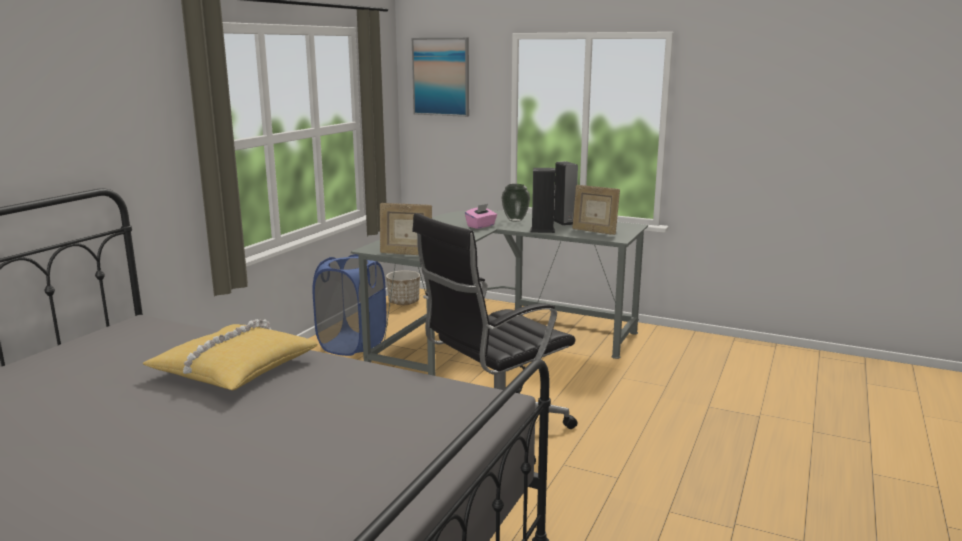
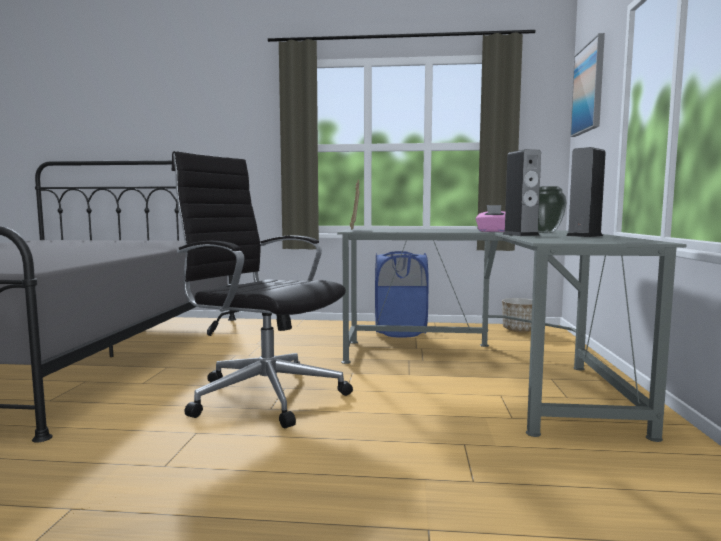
camera: 70 degrees right, 10 degrees down
(234, 369) = (127, 248): yellow pillow -> none
(594, 232) = (563, 238): picture frame -> none

